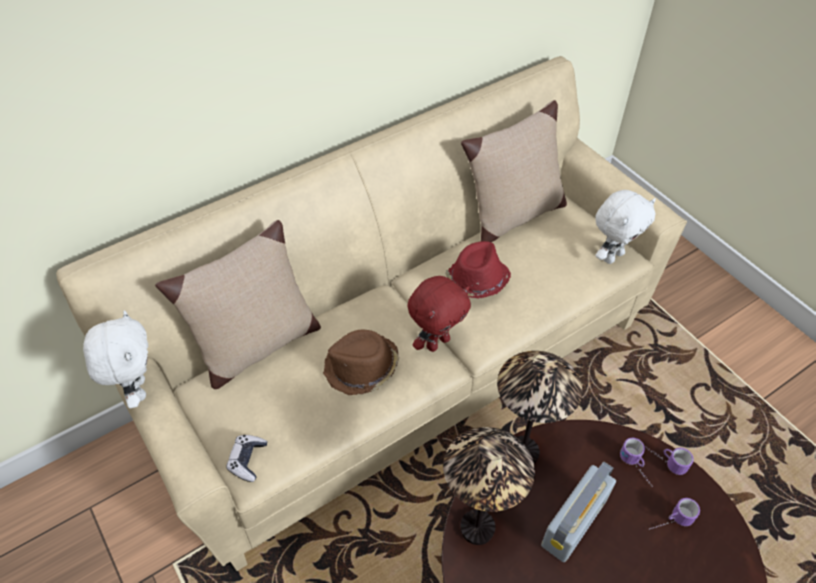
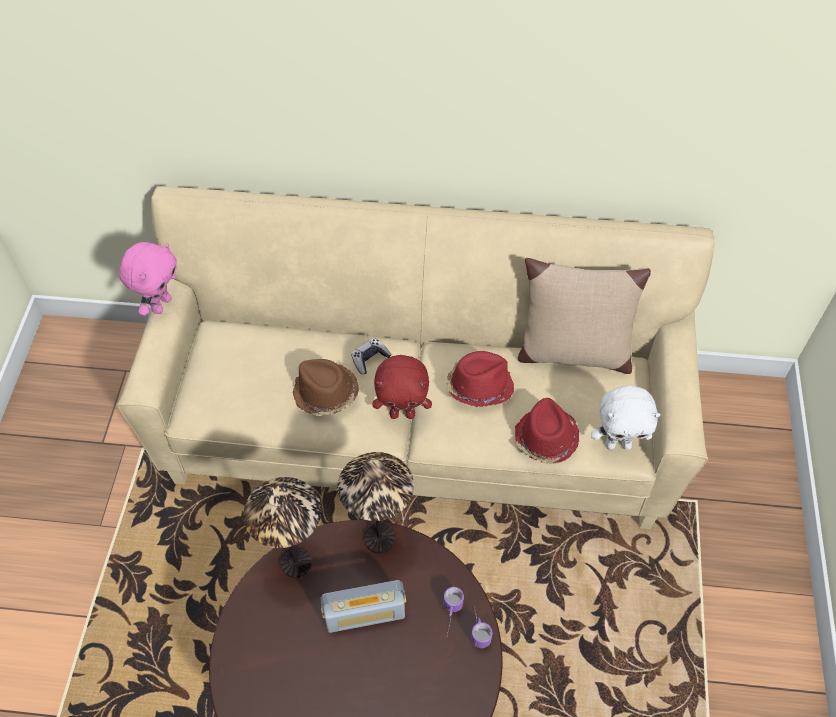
camera: 40 degrees right, 5 degrees up
(137, 390) = (161, 304): white plush toy -> pink plush toy
(247, 460) = (194, 403): game controller -> game controller (370, 359)
(256, 346) = (275, 326): beige pillow -> none
(564, 285) = (545, 439): none -> red hat
(669, 522) = (432, 670): mug -> none

